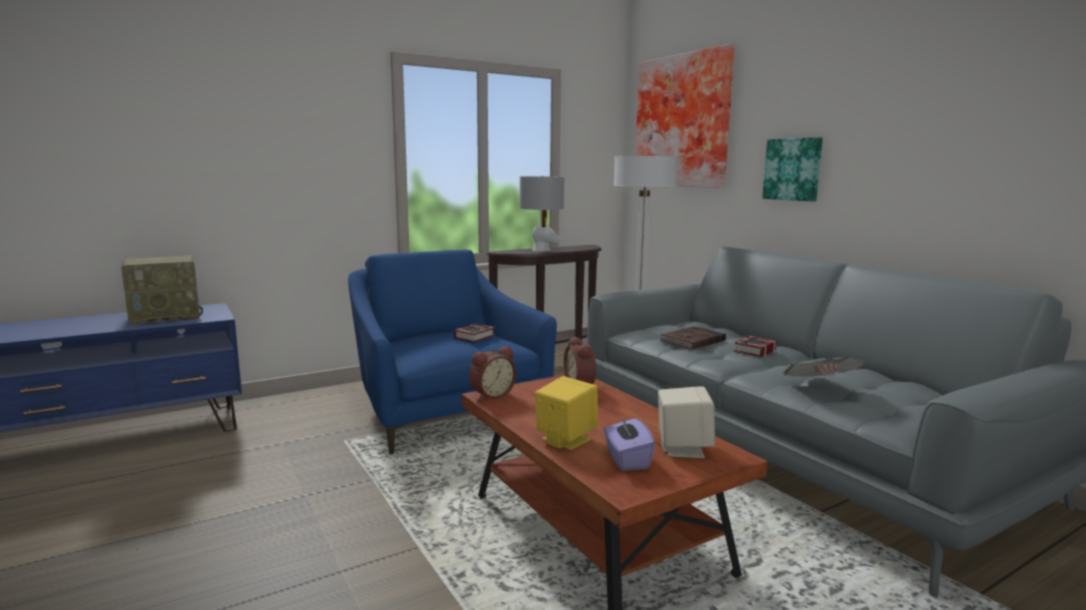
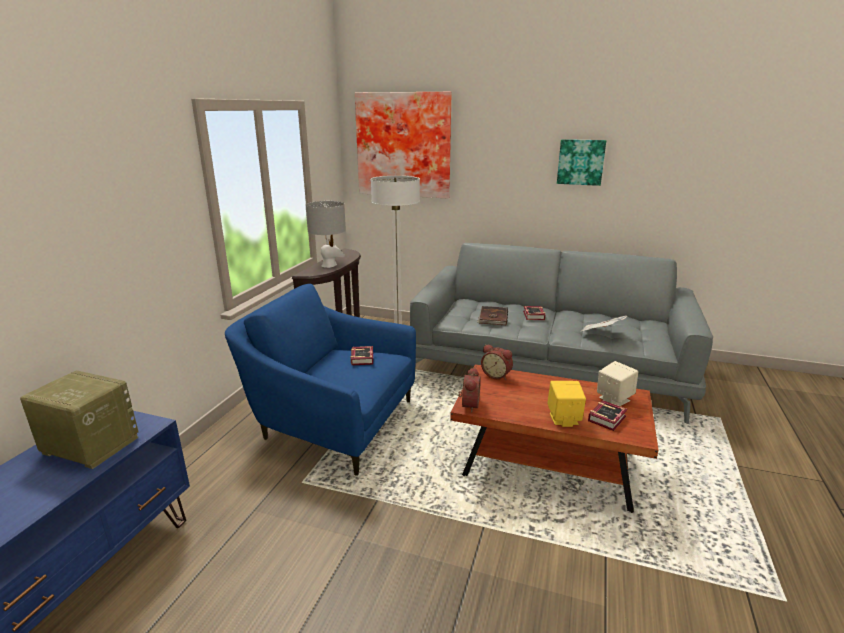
camera: 40 degrees left, 10 degrees up
(167, 316) = (89, 446): radio -> radio turned 90 degrees counterclockwise
(626, 460) = (608, 418): purple tissue box -> book
(793, 169) = (504, 186): picture -> picture (581, 162)

